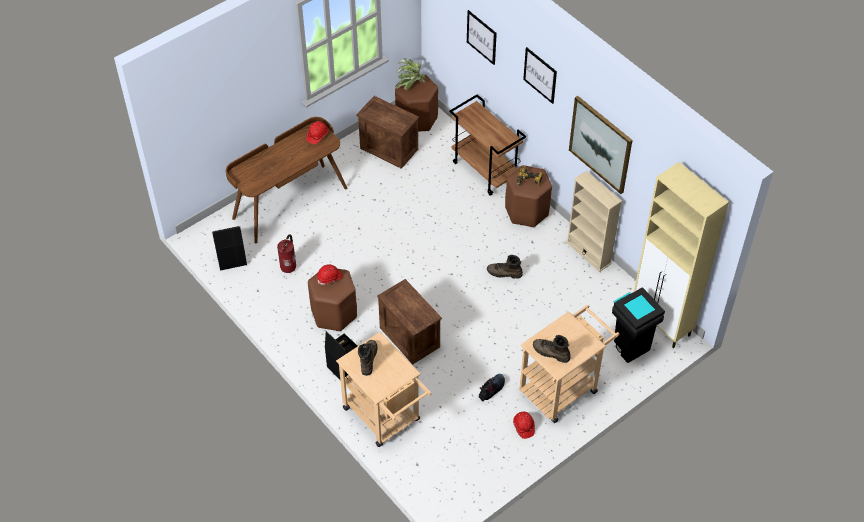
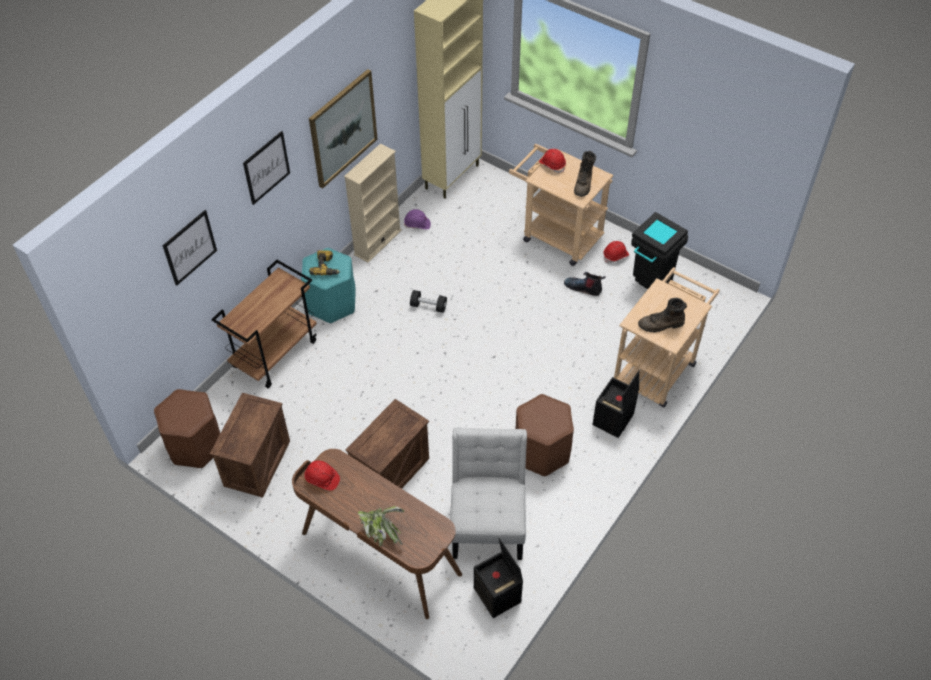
camera: 105 degrees left, 0 degrees up
(289, 267) = (488, 521): fire extinguisher -> white chair
(330, 278) = (536, 421): red hard hat -> red hard hat (552, 165)
(408, 337) = (547, 371): crate -> crate (391, 472)
(410, 84) = (177, 420): potted plant -> potted plant (381, 533)
(504, 273) = (428, 306): brown boot -> black dumbbell
(526, 211) = (331, 303): brown stool -> turquoise stool
(603, 284) = (417, 224): none -> purple hard hat
(629, 346) = (488, 195): black trash can -> black trash can (649, 285)

